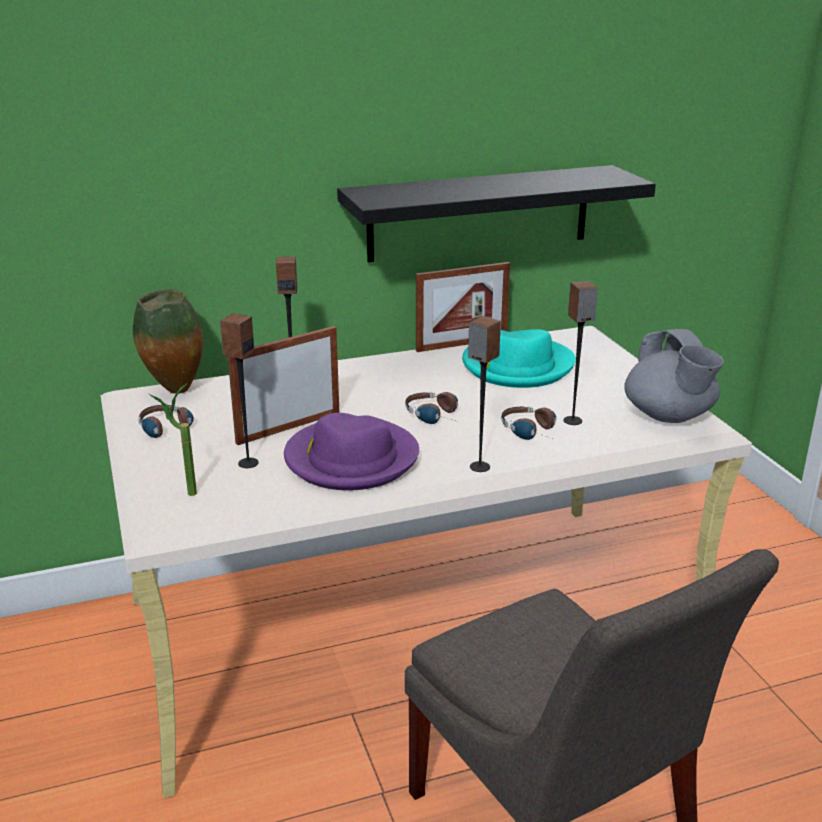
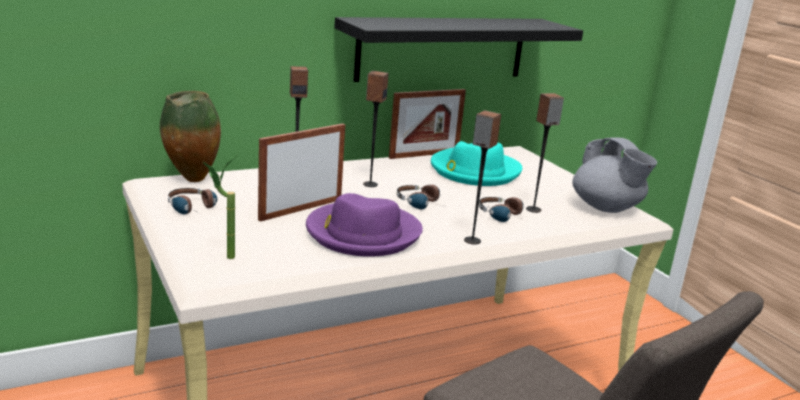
camera: 10 degrees left, 5 degrees down
(248, 463) = (273, 235): speaker -> speaker (370, 184)

